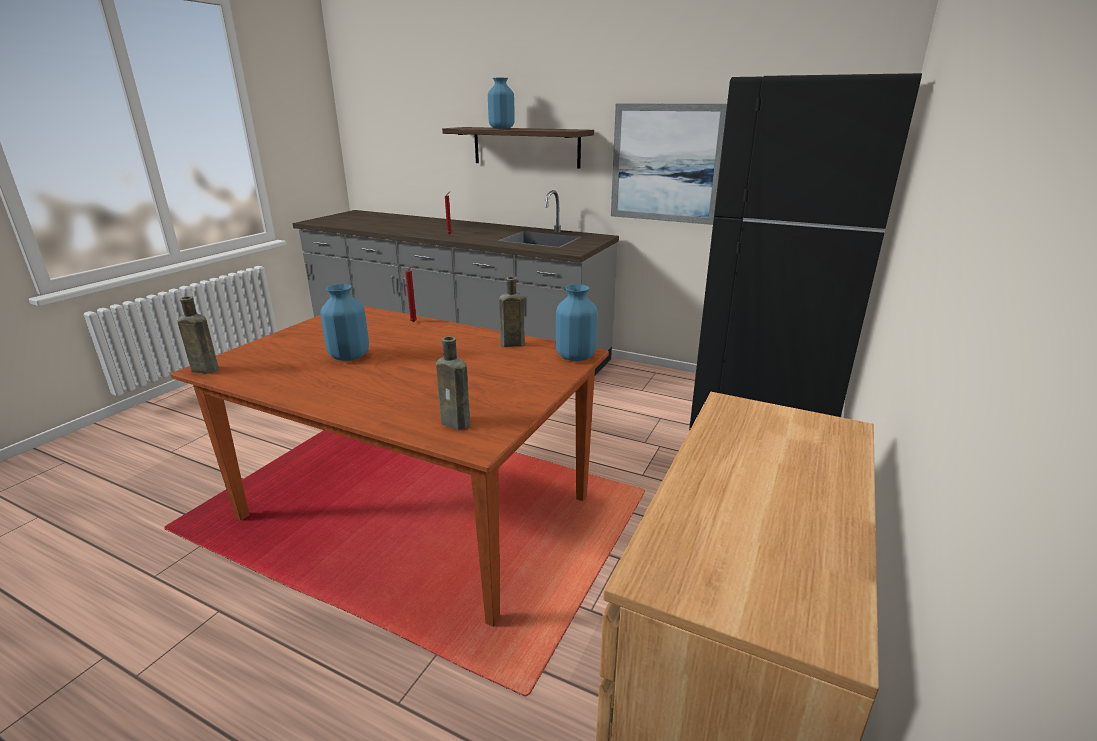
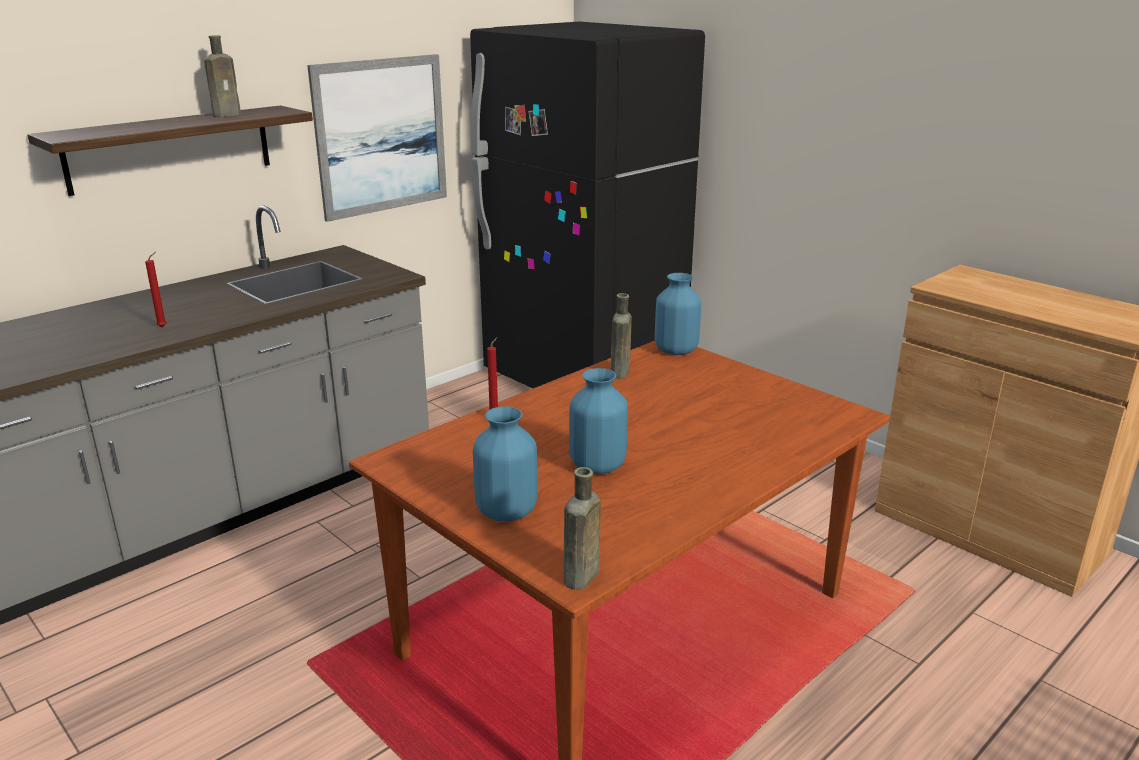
camera: 70 degrees left, 0 degrees up
(457, 423) = (809, 419): brown bottle -> brown bottle (229, 115)
(501, 128) = (155, 125): blue vase -> blue vase (505, 512)

